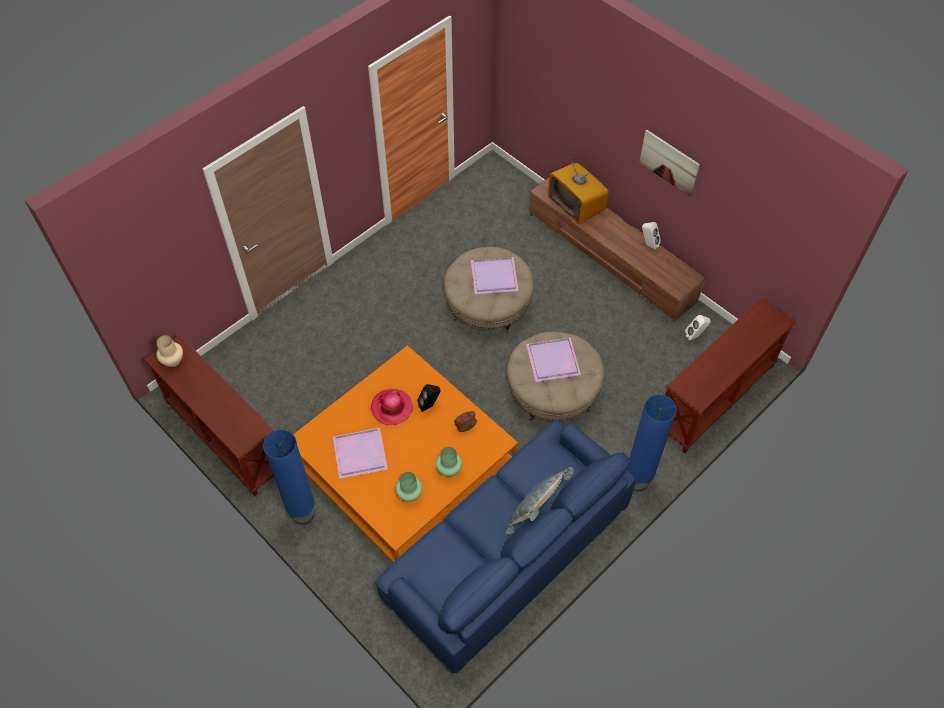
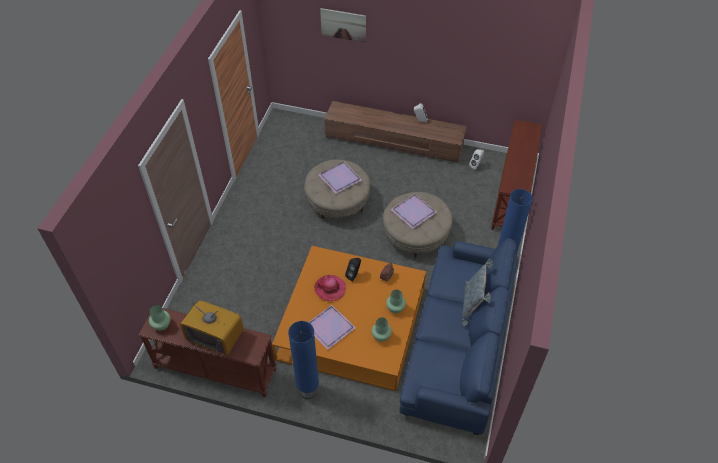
camera: 30 degrees left, 5 degrees down
(173, 361) = (162, 325): beige vase -> green vase
(576, 205) = (359, 115): television -> television (215, 336)
(669, 162) = (424, 56): picture -> picture (343, 25)

